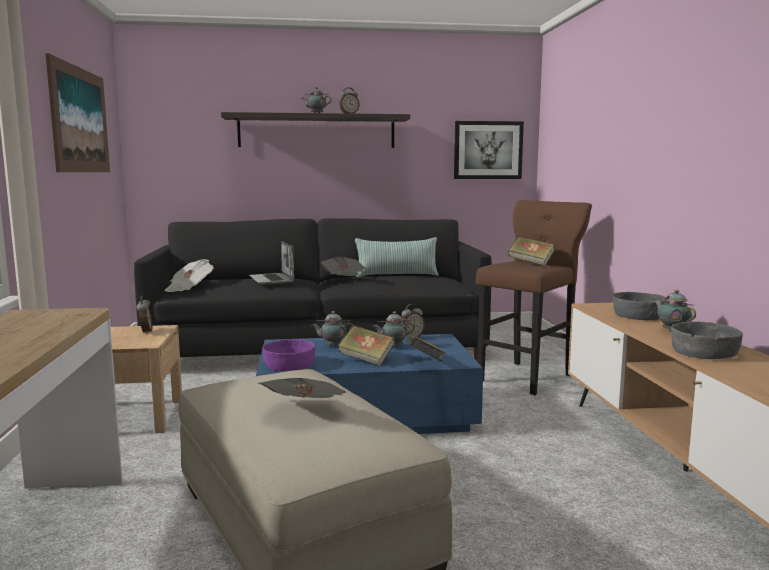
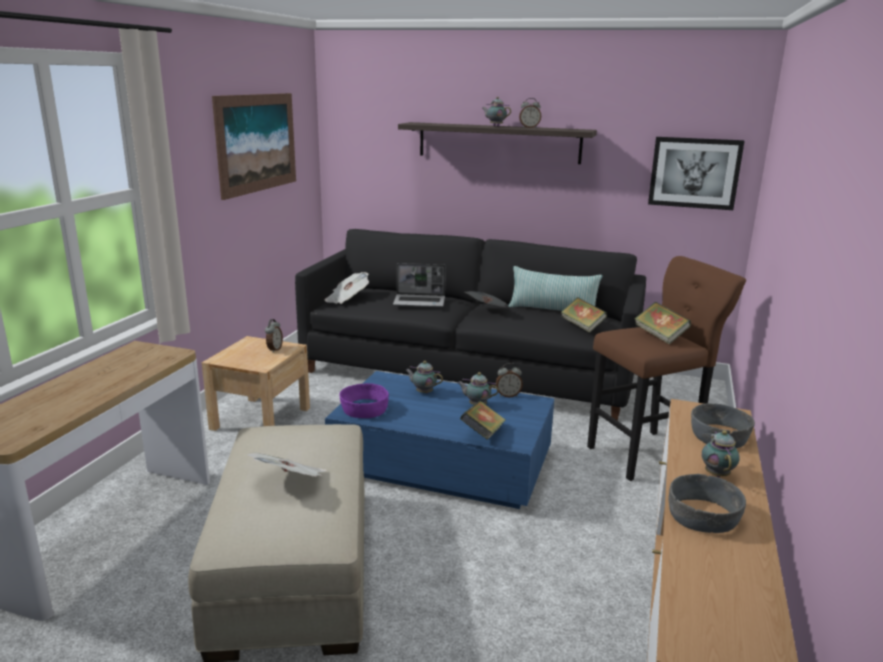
camera: 25 degrees right, 10 degrees up
(272, 280) = (420, 302): laptop -> laptop turned 90 degrees counterclockwise
(366, 360) = (434, 418): book -> book (582, 326)

